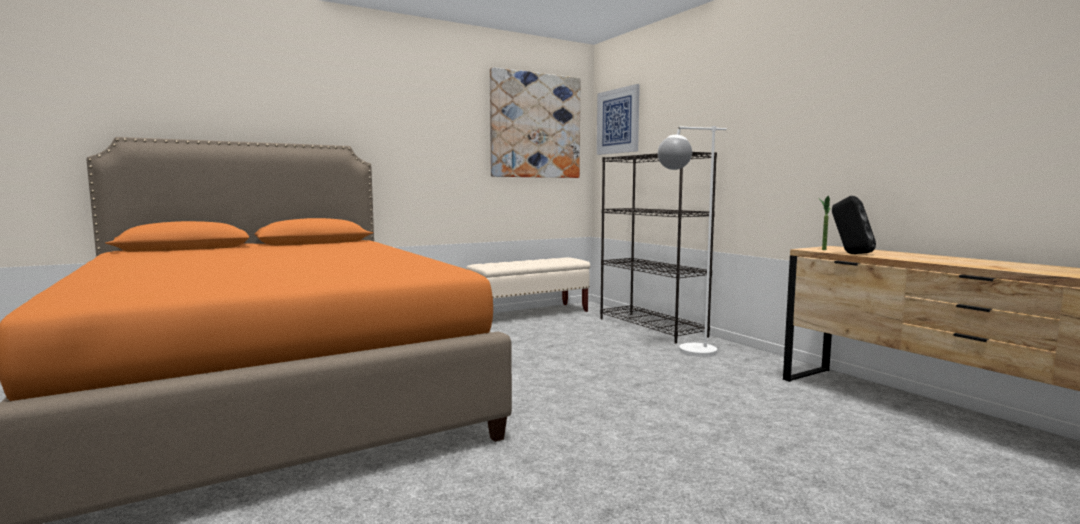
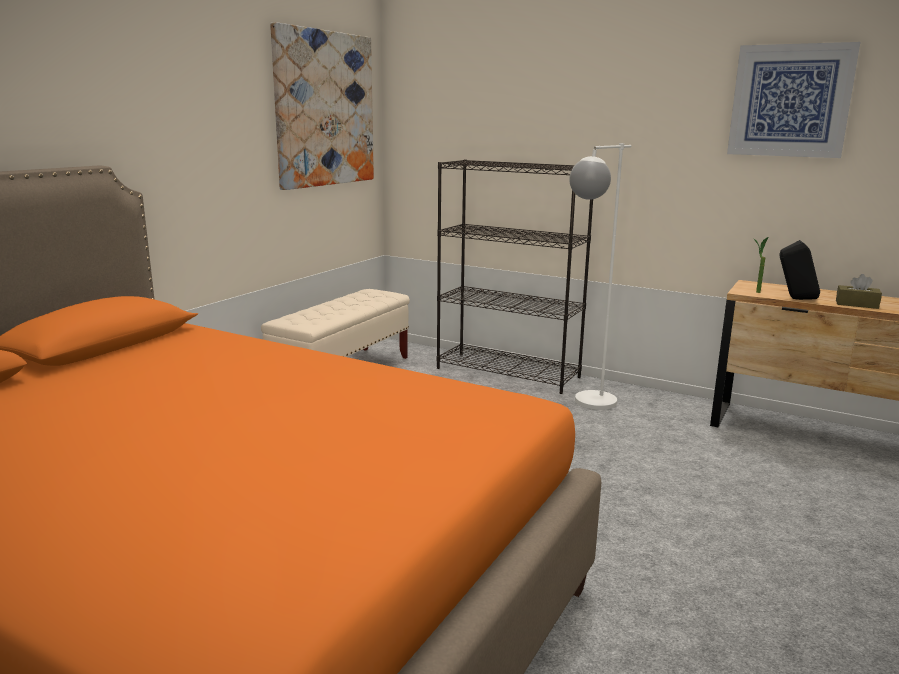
camera: 30 degrees left, 10 degrees up
(618, 121) = (429, 104): picture -> picture (790, 101)
(913, 259) = (856, 304): none -> brown tissue box

